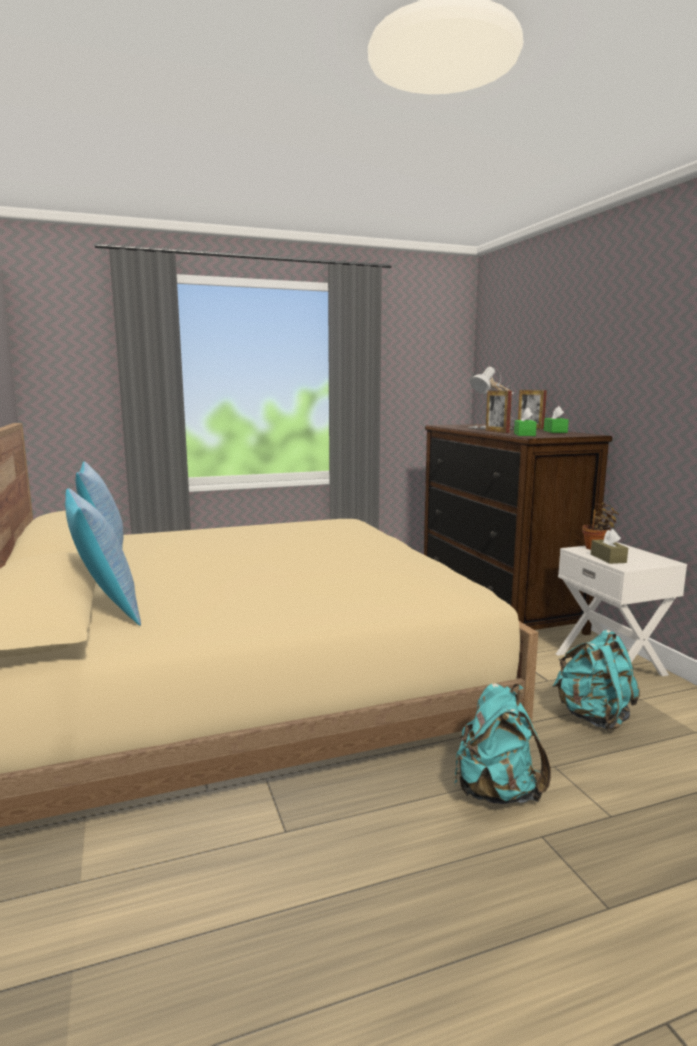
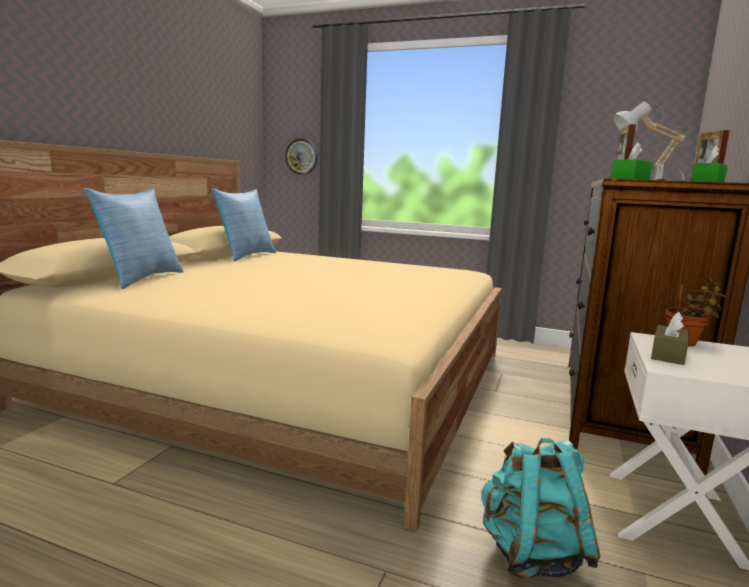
camera: 40 degrees right, 0 degrees up
(84, 408) = (301, 156): none -> wall clock
(496, 792) = (287, 554): turquoise backpack -> none

